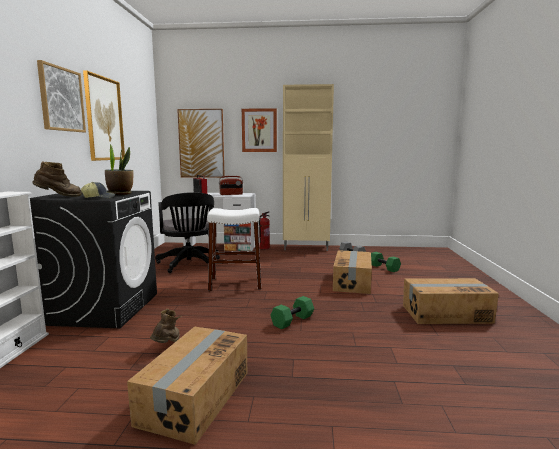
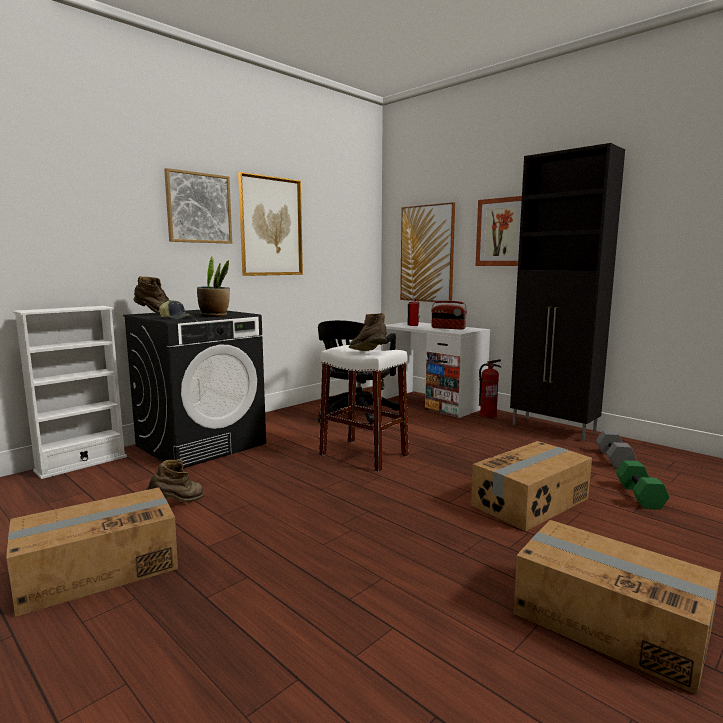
camera: 40 degrees right, 0 degrees up
(243, 211) = (368, 353): none -> brown boot
(292, 321) = (337, 528): green dumbbell -> none
(306, 248) = (554, 429): beige cabinet -> black cabinet

